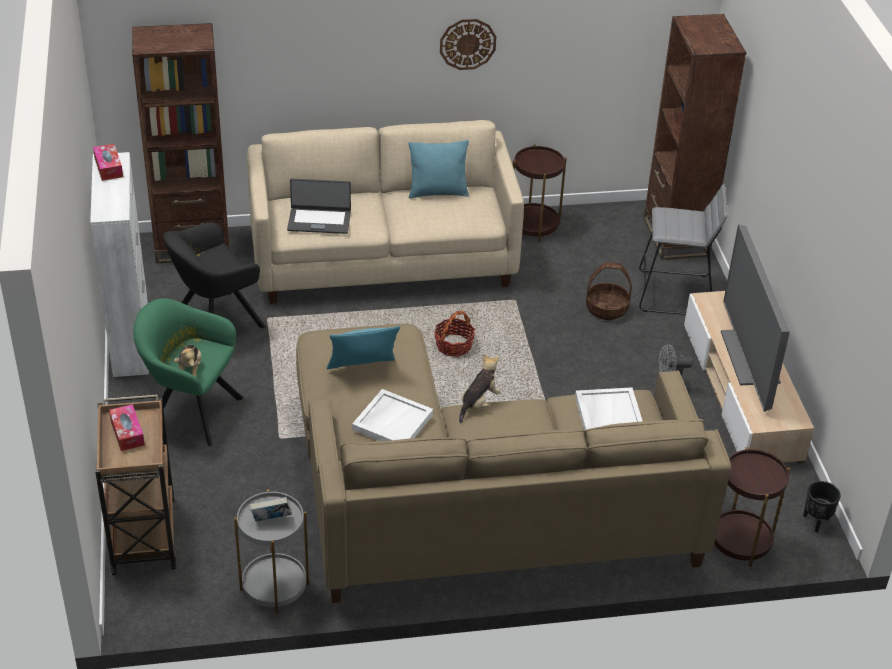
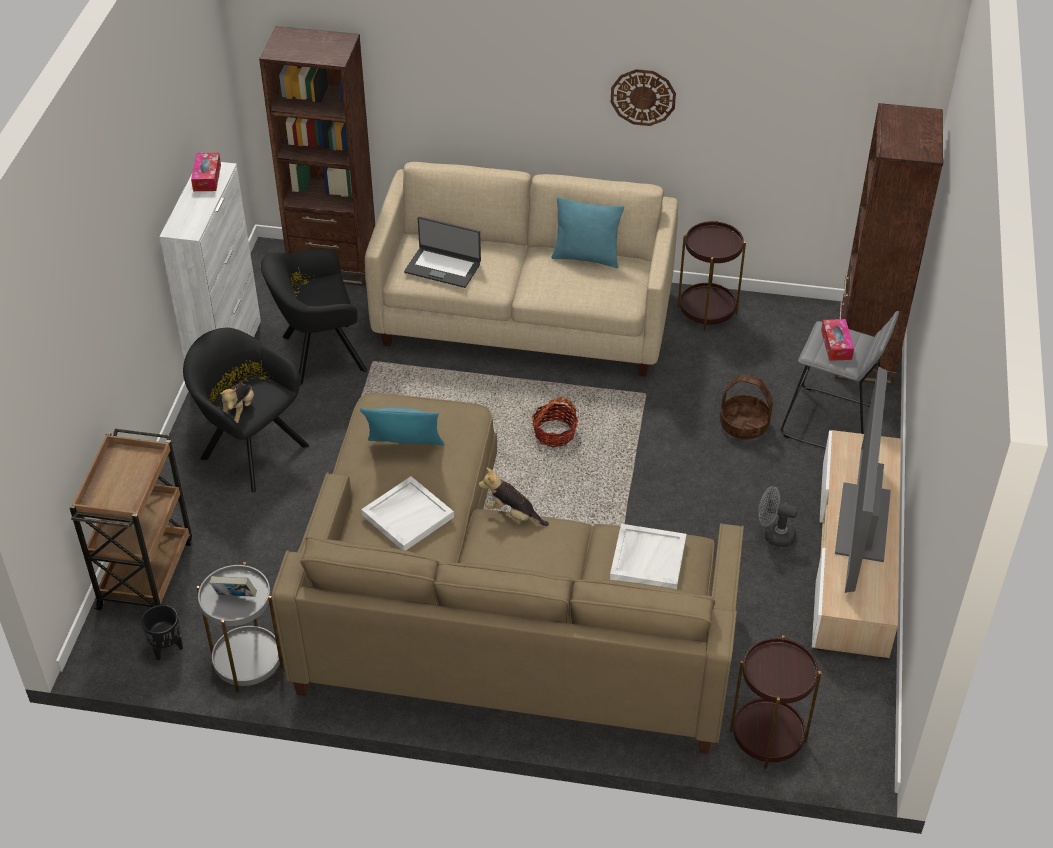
camera: 20 degrees right, 5 degrees up
(127, 433) = (123, 471): tissue box -> tissue box (836, 345)
(190, 411) = (250, 449): green armchair -> black armchair
(478, 404) = (512, 514): plush toy -> plush toy turned 120 degrees counterclockwise
(815, 521) = (867, 734): black planter -> black planter (167, 648)

